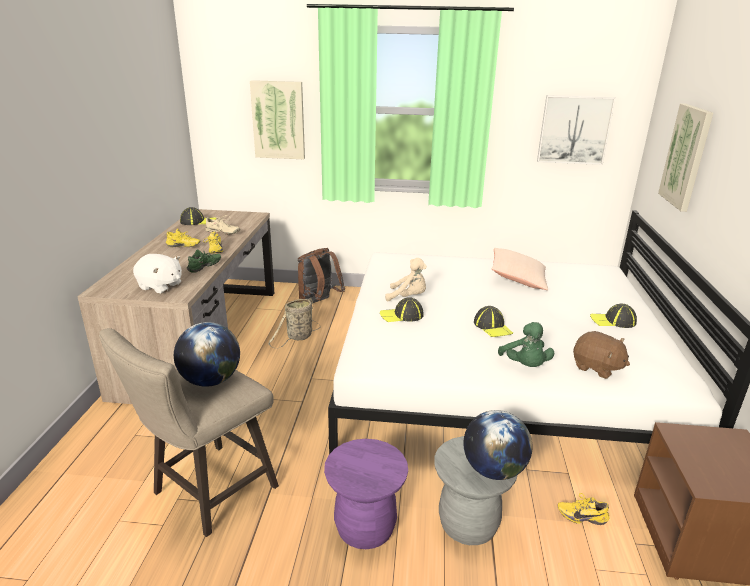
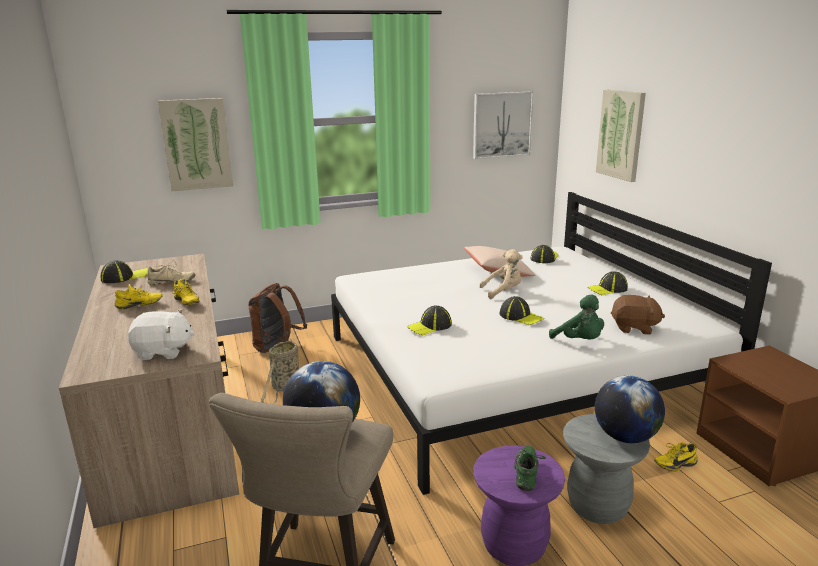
camera: 25 degrees left, 5 degrees down
(205, 267) = (196, 321): green shoe -> green shoe (528, 474)
(408, 297) = (417, 309): beige plush toy -> beige plush toy (503, 292)
(580, 274) = (544, 258): none -> cap

